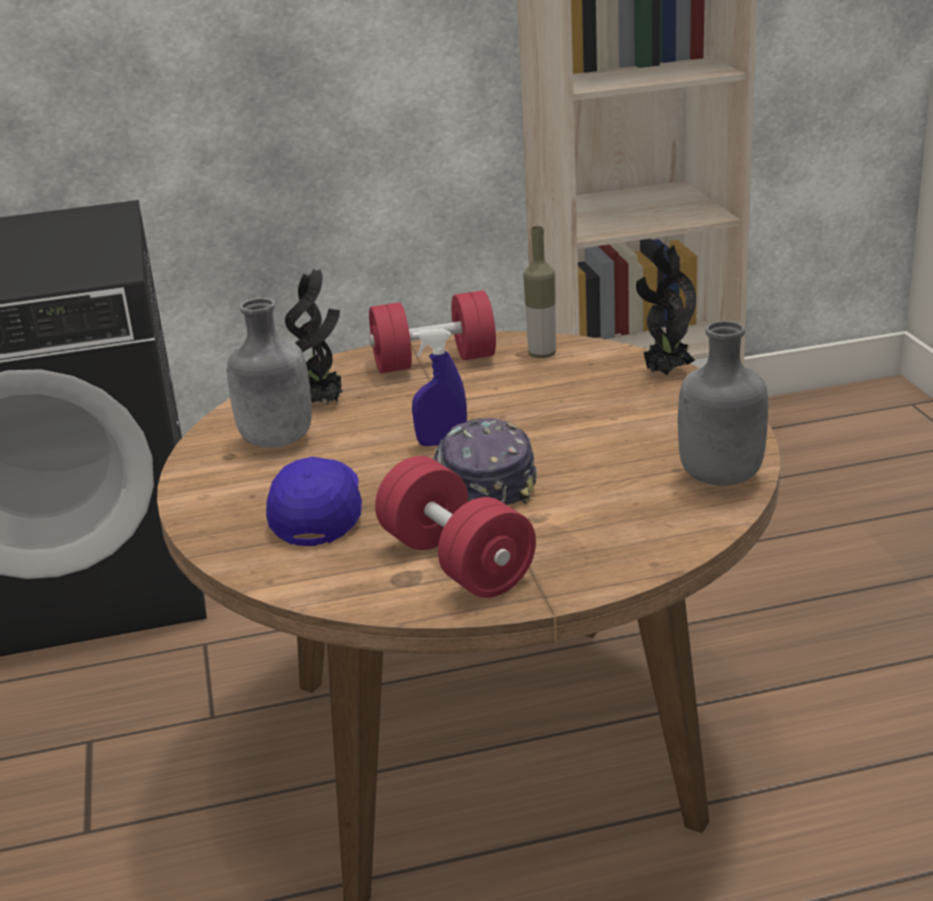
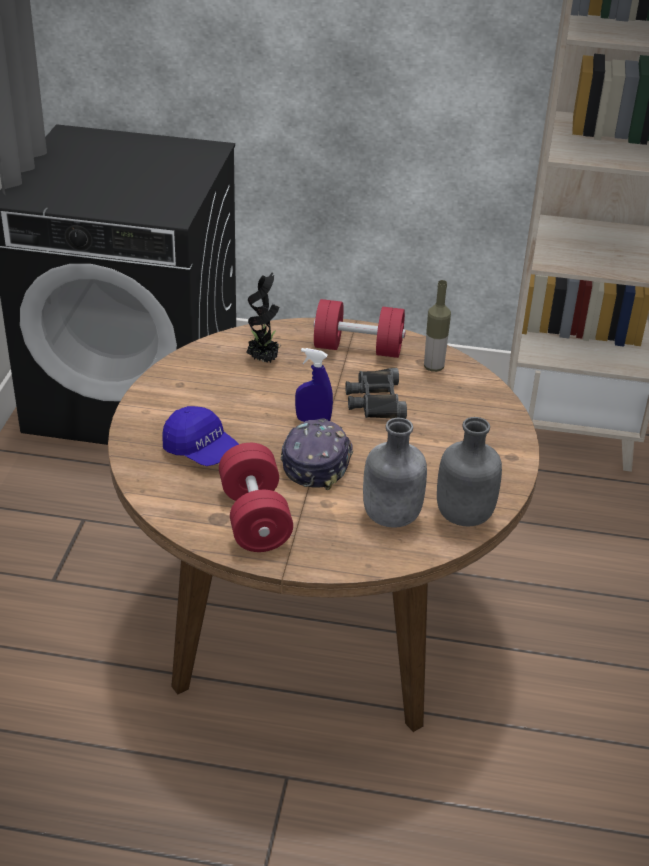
camera: 20 degrees right, 10 degrees up
(276, 441) = (214, 383): grey bottle -> grey bottle (390, 517)
(318, 514) = (201, 451): blue cap -> blue cap turned 105 degrees clockwise
(501, 402) = (375, 400): none -> black binoculars
(665, 373) = (502, 414): potted plant -> none

